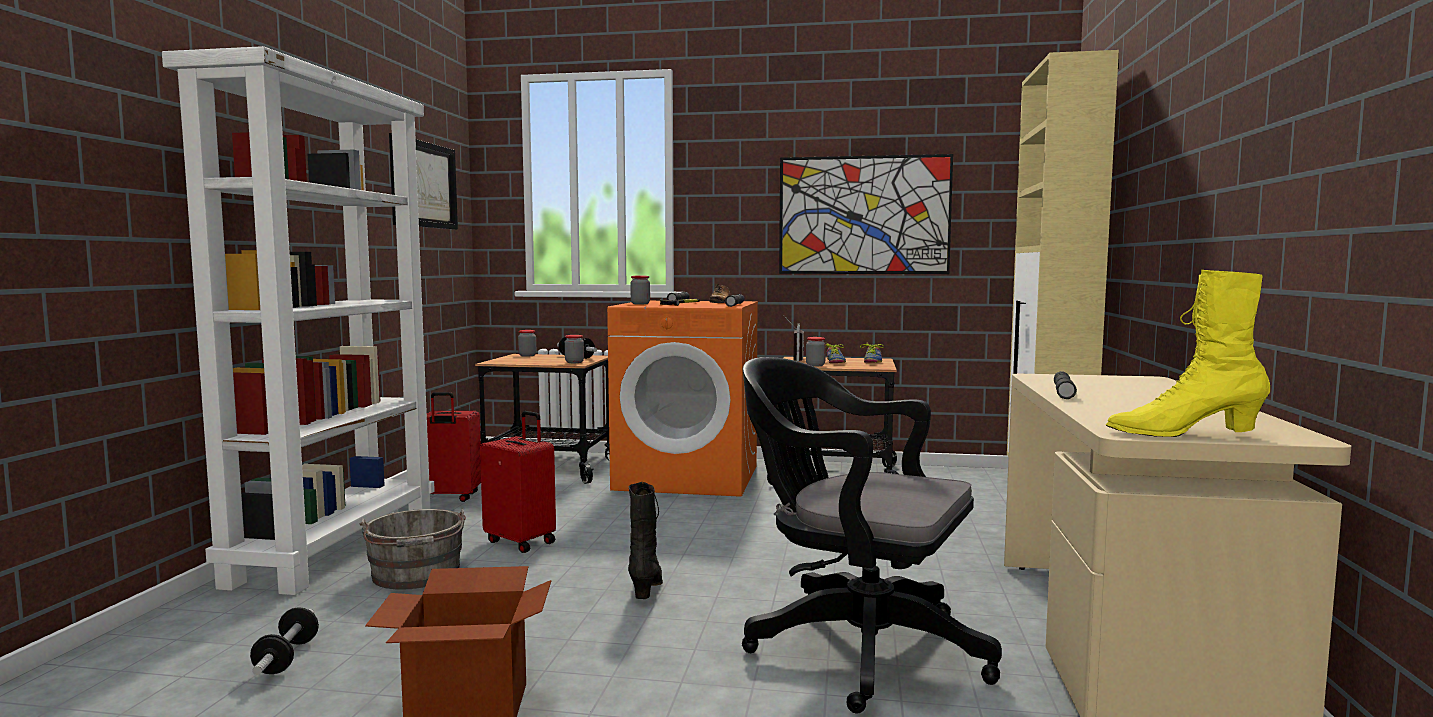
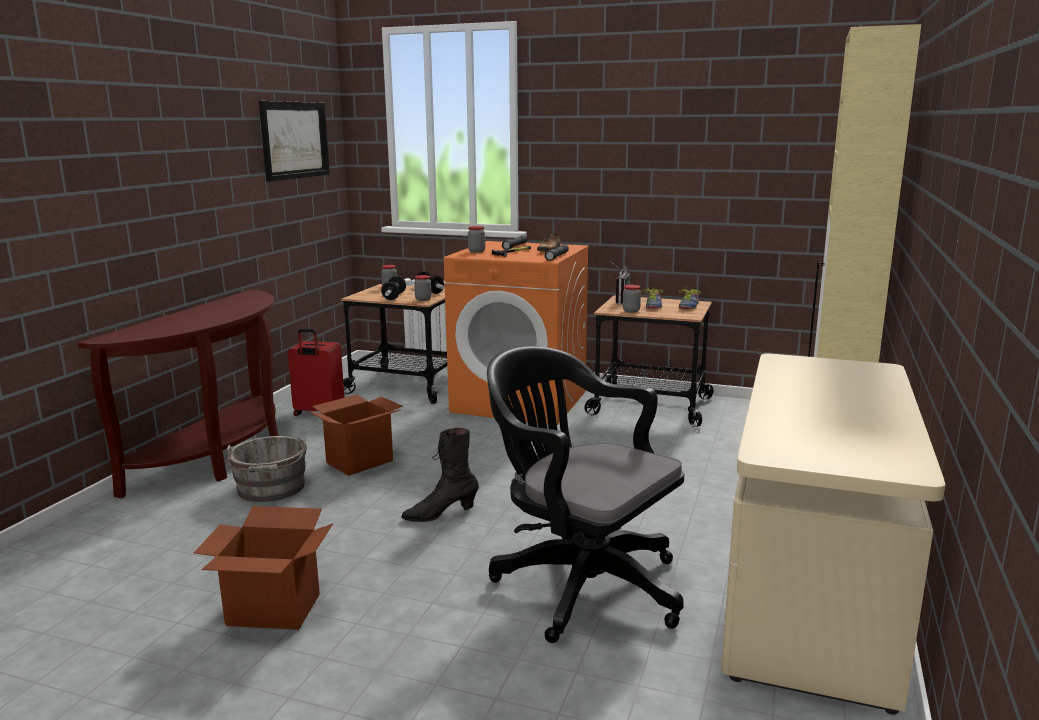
camera: 10 degrees right, 10 degrees up
(287, 658) = (162, 556): dumbbell -> dumbbell (394, 296)
(336, 546) = (220, 457): white bookcase -> brown console table
(522, 541) = (360, 462): red suitcase -> cardboard box
(646, 587) = (440, 514): black boot -> black boot turned 120 degrees counterclockwise
(864, 215) = (692, 164): picture -> none
(1063, 392) = (776, 388): grey flashlight -> none
(1183, 434) = (813, 459): yellow boot -> none

